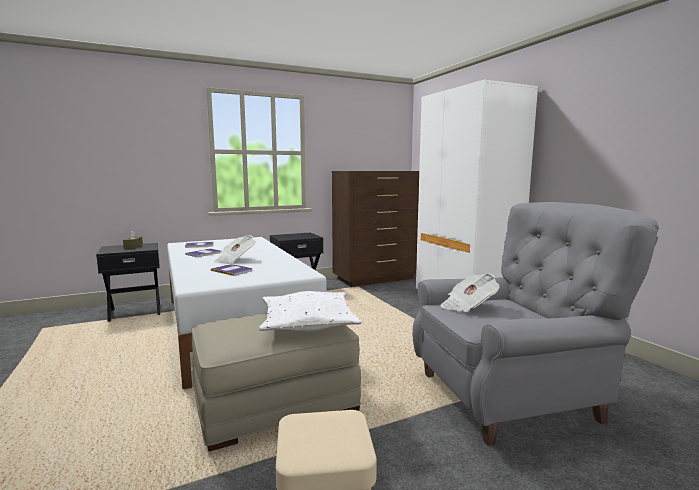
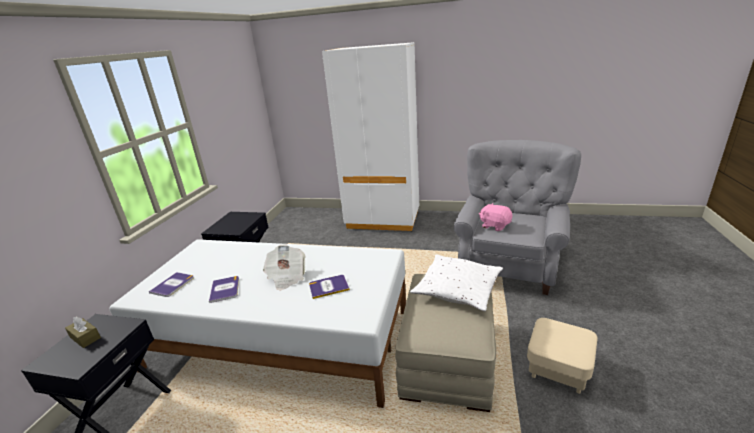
camera: 50 degrees left, 15 degrees up
(376, 278) = (284, 228): brown dresser -> none
(468, 306) = (495, 226): newspaper -> pink plush toy

